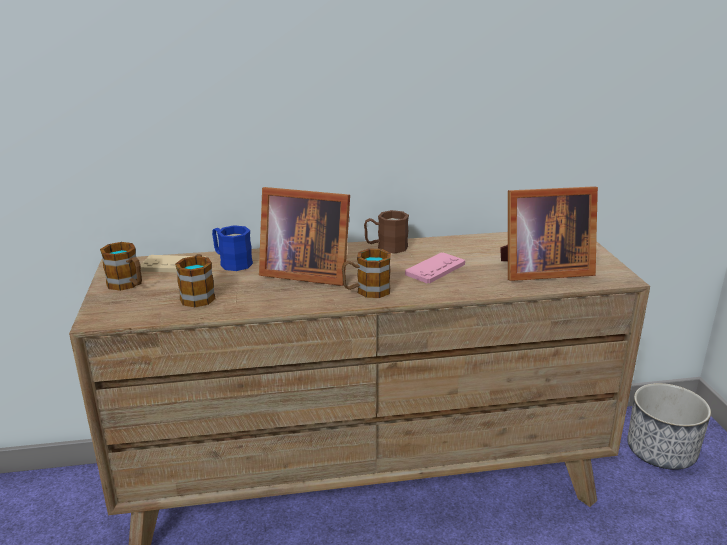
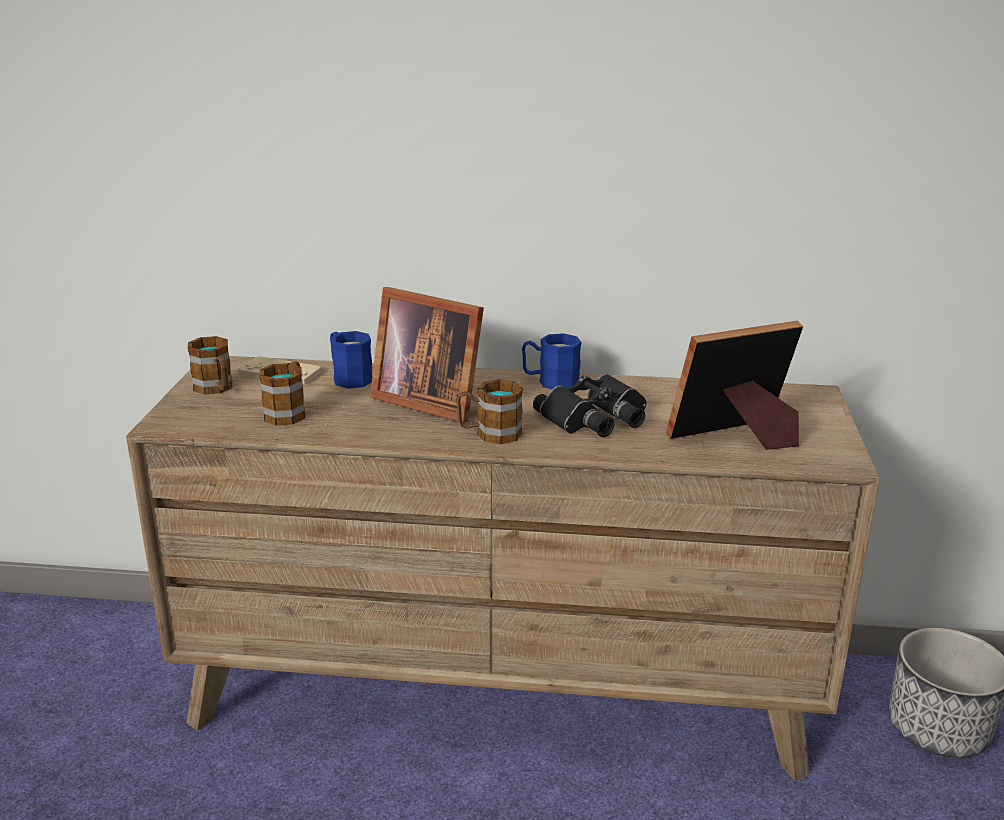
camera: 15 degrees right, 0 degrees up
(386, 247) = (550, 381): brown mug -> blue mug
(435, 269) = (595, 417): pink game controller -> black binoculars
(540, 270) = (737, 437): picture frame -> picture frame turned 150 degrees clockwise

